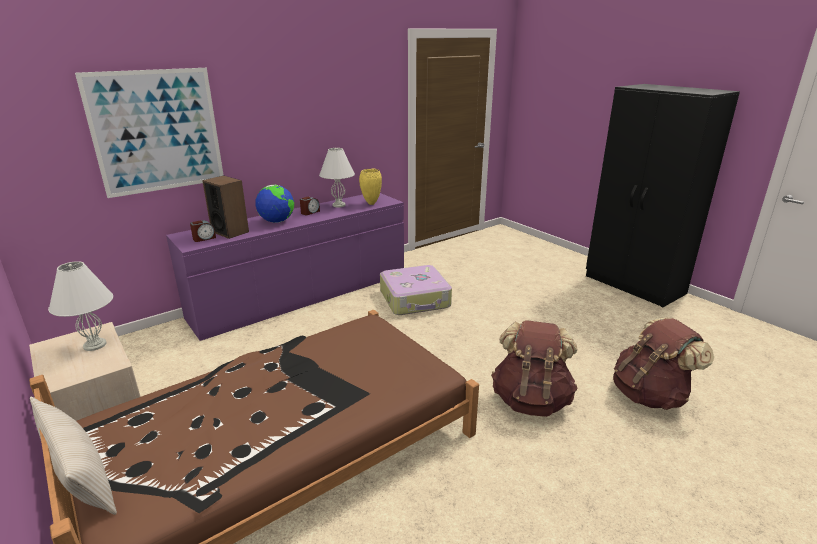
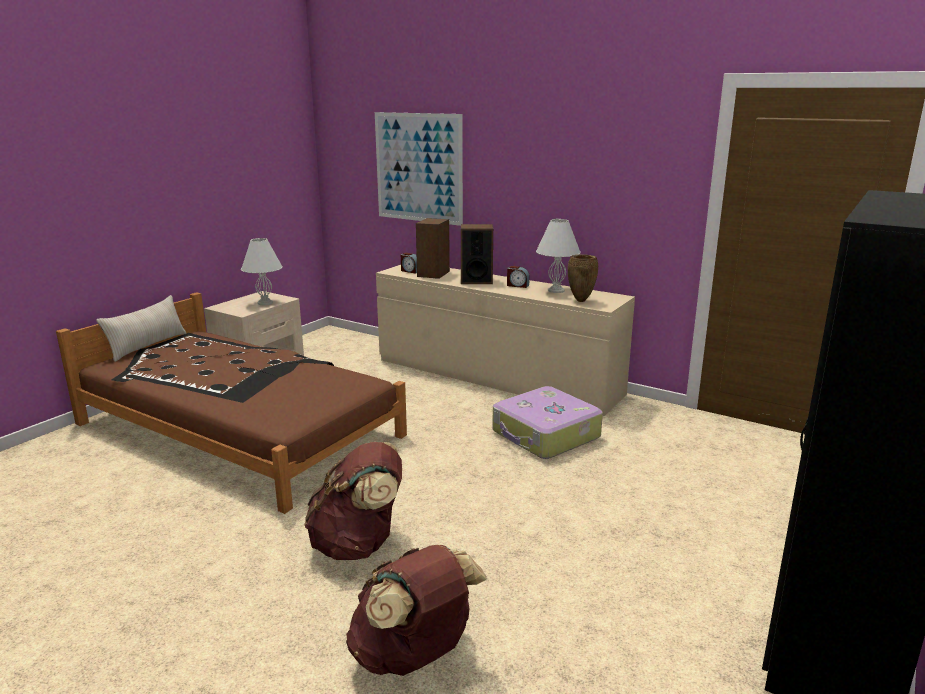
camera: 70 degrees right, 5 degrees down
(277, 221) = (476, 281): globe -> speaker
(302, 295) = (496, 376): purple dresser -> beige dresser
(371, 204) = (581, 300): yellow vase -> brown vase

